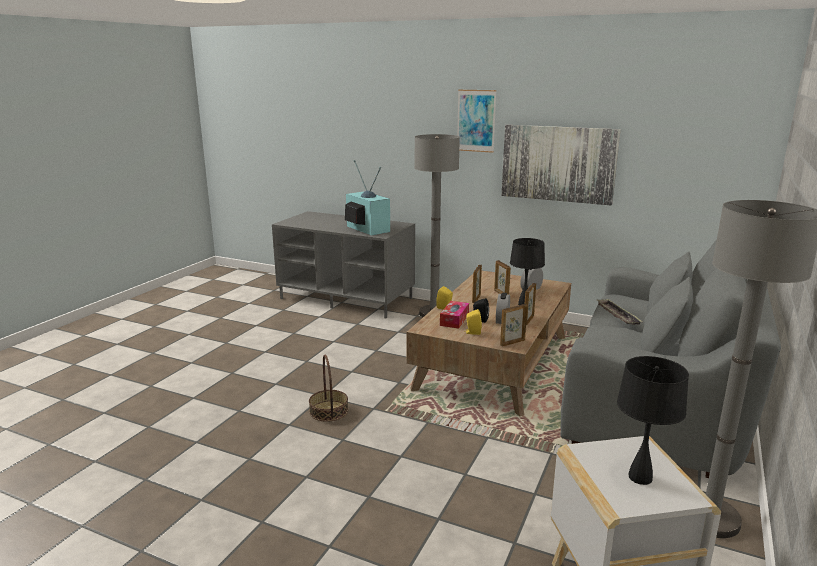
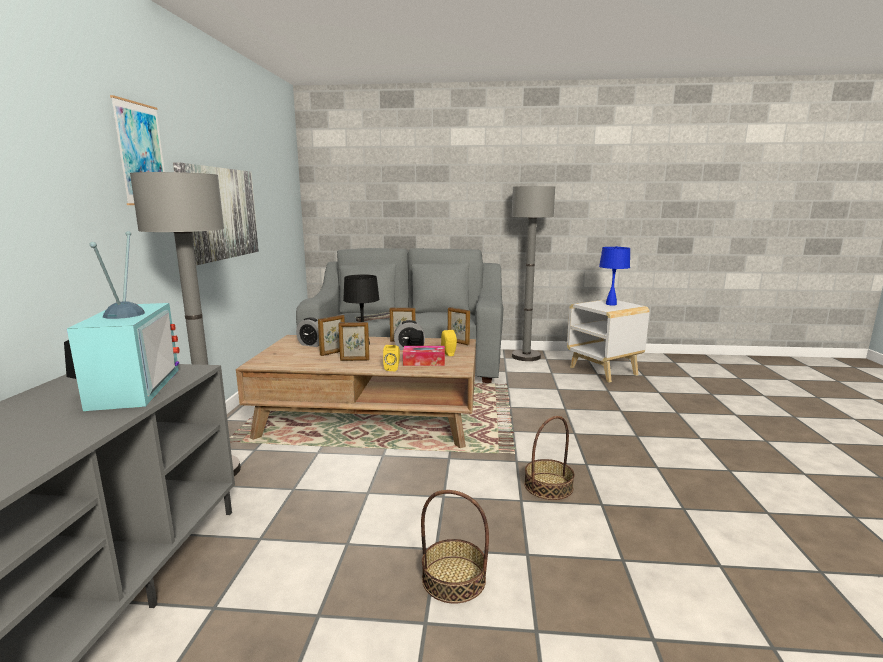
camera: 110 degrees left, 5 degrees down
(281, 361) = (453, 579): none -> basket
(365, 229) = (130, 388): television -> television turned 135 degrees clockwise
(640, 477) = (611, 304): black table lamp -> blue table lamp

